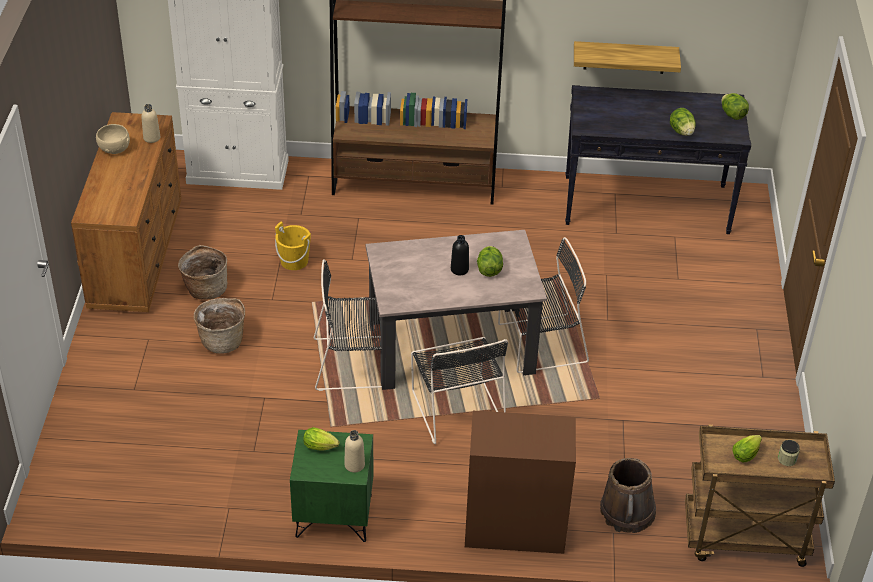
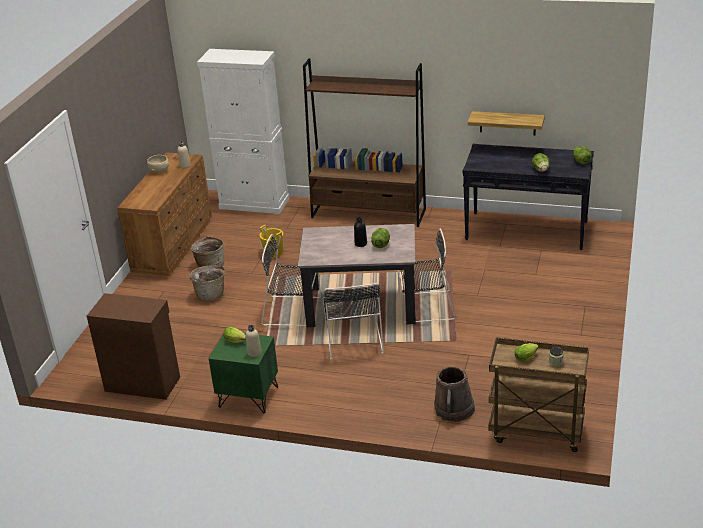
camera: 15 degrees right, 10 degrees down
(514, 528) = (370, 413): brown cabinet -> brown cabinet (142, 383)

